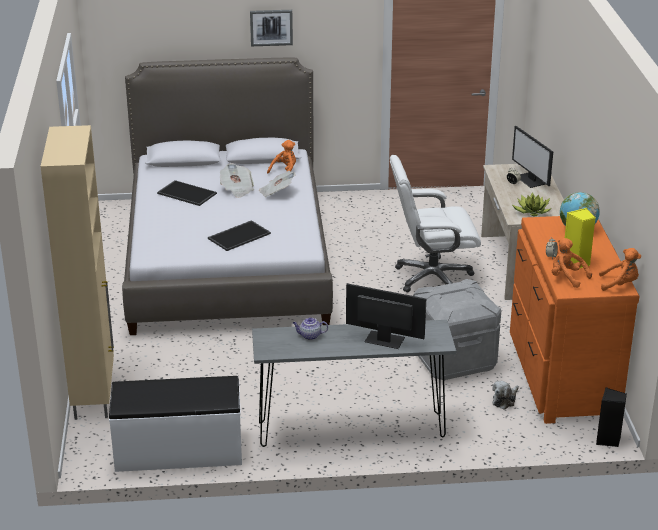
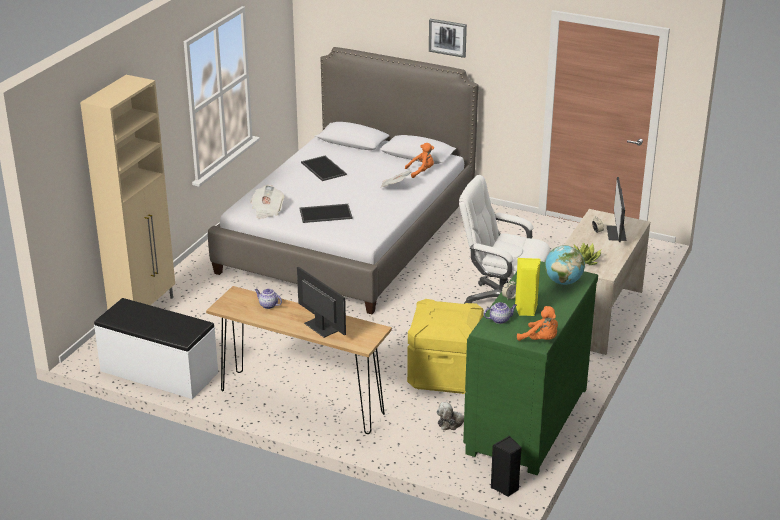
camera: 30 degrees right, 0 degrees up
(237, 189) = (366, 176): newspaper -> newspaper (267, 210)
(351, 430) = (301, 402): grey console table -> brown console table
(453, 360) = (444, 375): grey storage box -> yellow storage box
(561, 376) = (524, 420): orange dresser -> green dresser
(567, 277) = (500, 319): orange plush toy -> teapot

